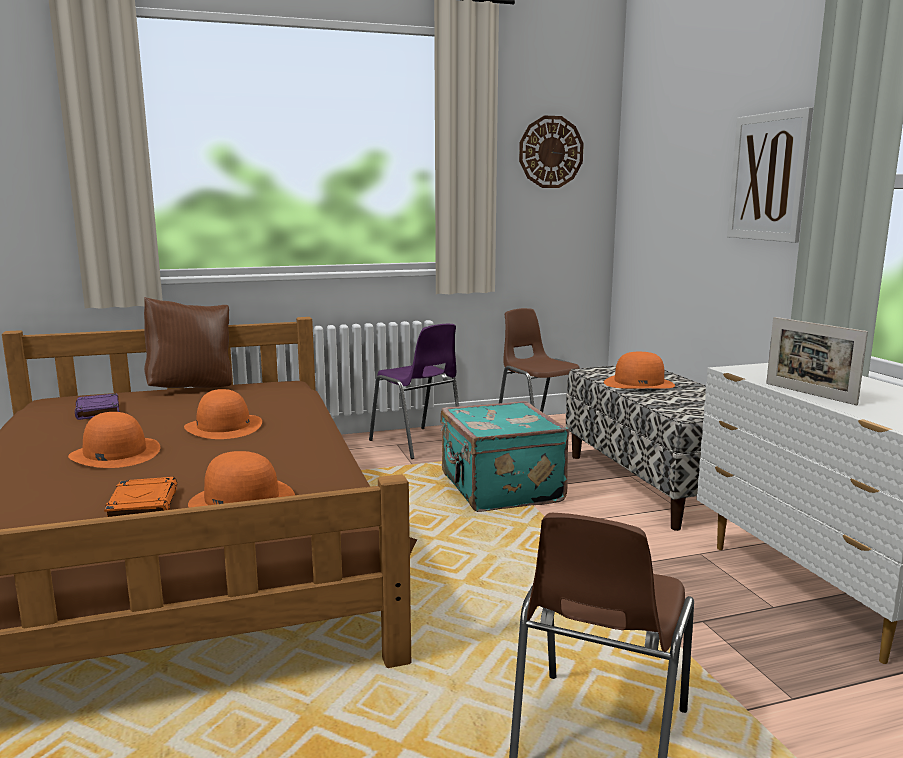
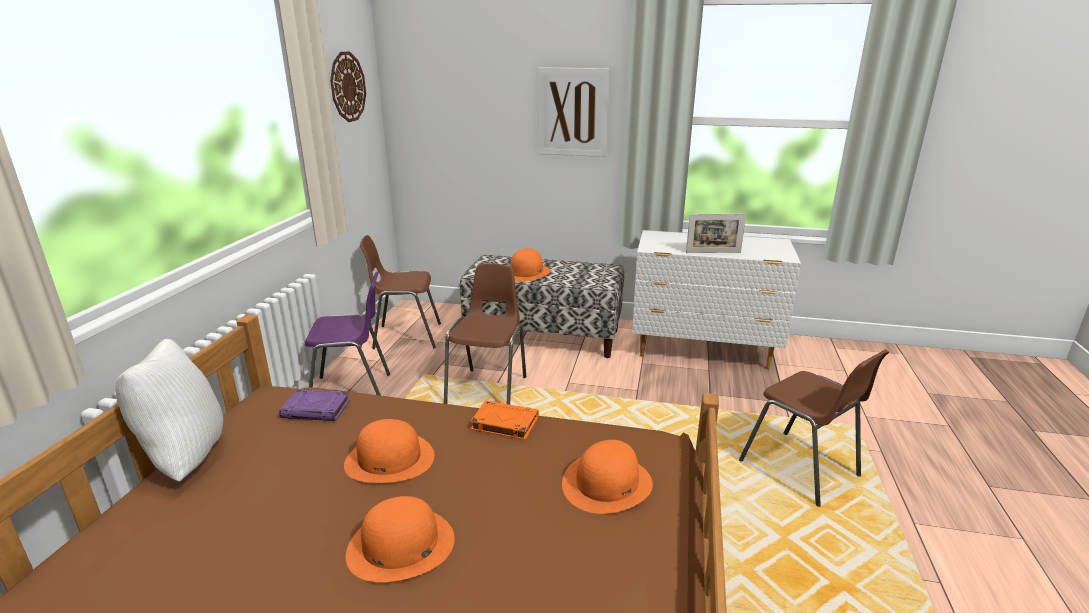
camera: 60 degrees left, 10 degrees up
(98, 411) = (194, 544): purple book -> purple book (317, 409)
(143, 505) = (578, 541): orange book -> orange book (504, 424)
(192, 388) = (185, 457): brown pillow -> white pillow
(499, 489) = (489, 389): turquoise suitcase -> brown chair

